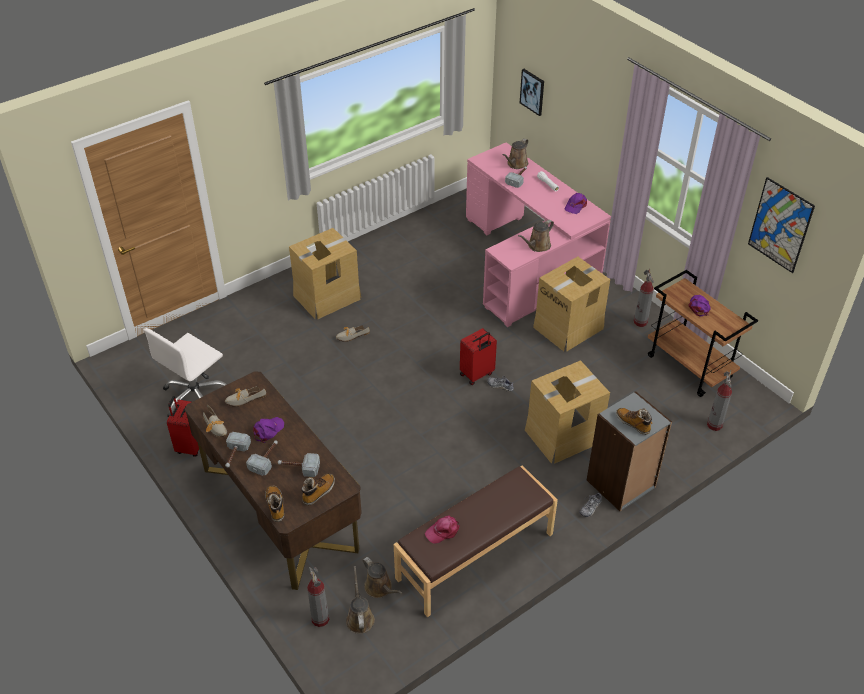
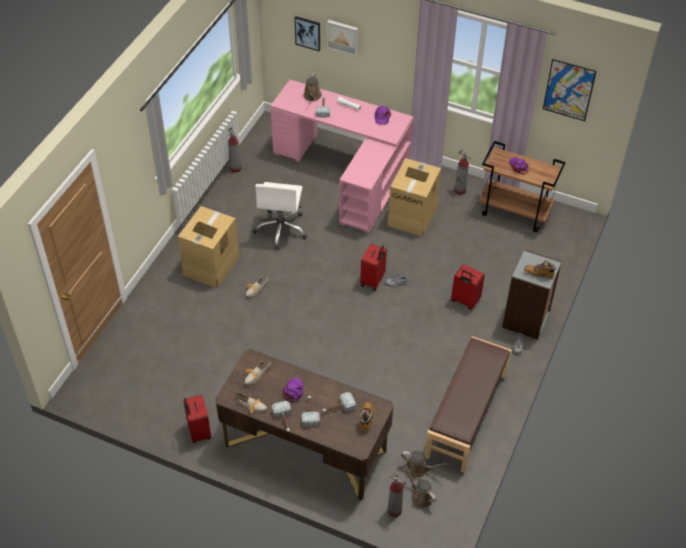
camera: 30 degrees left, 5 degrees up
(196, 397) = (170, 392): white office chair -> white office chair (281, 229)
(276, 506) = (344, 443): boot -> none
(443, 531) = (455, 407): pink cap -> none
(537, 246) = (376, 161): brown watering can -> none
(563, 103) = (343, 36): none -> picture
(563, 435) = (464, 301): cardboard box -> red suitcase
(714, 425) = (558, 249): fire extinguisher -> fire extinguisher (235, 168)

